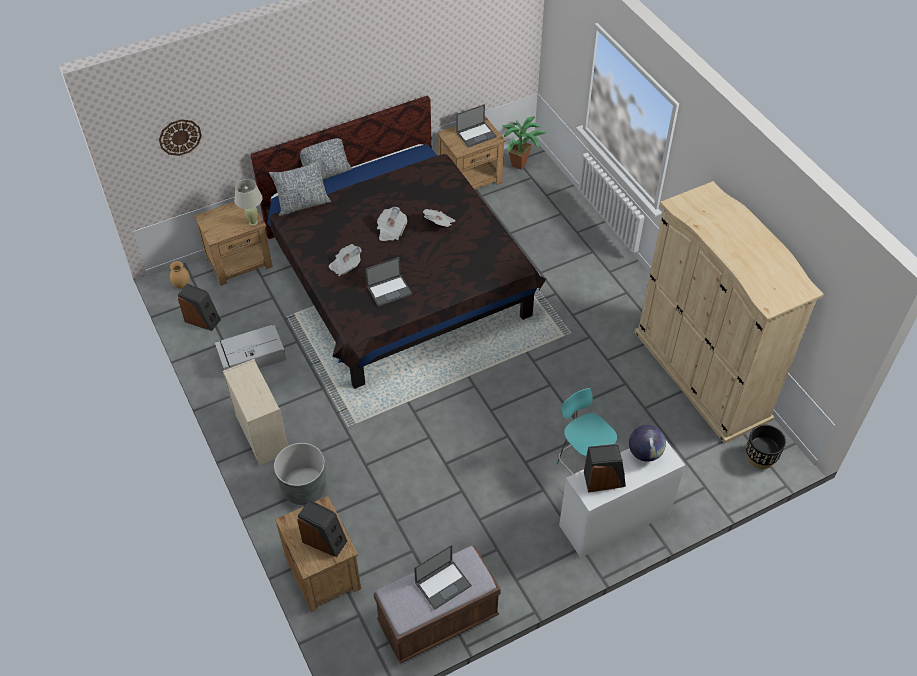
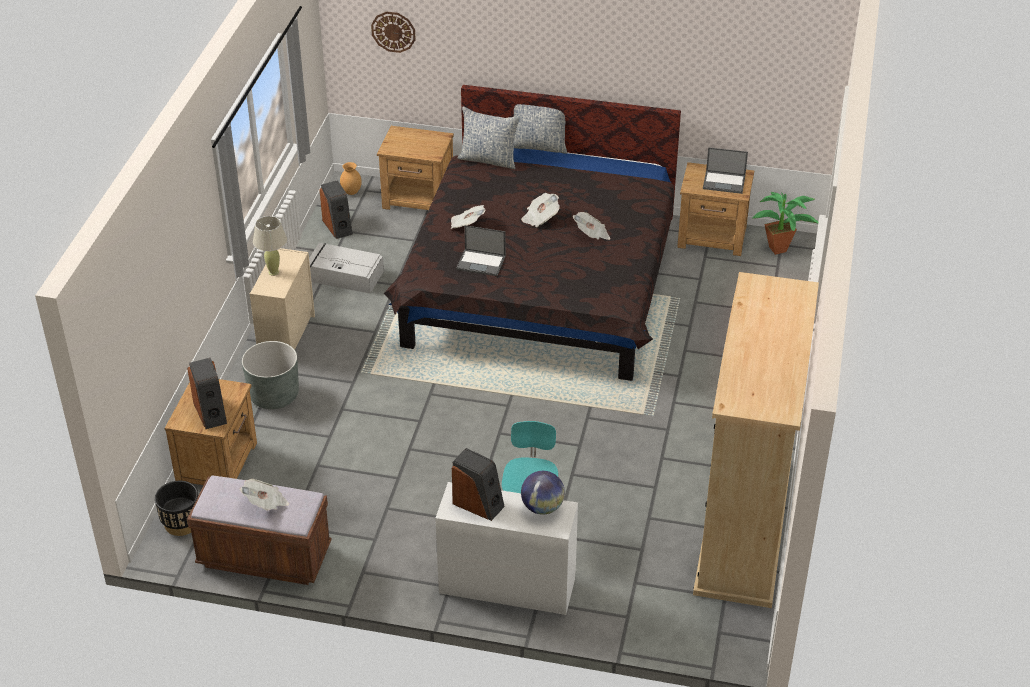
camera: 40 degrees right, 10 degrees down
(253, 222) = (432, 154): beige table lamp -> beige table lamp (273, 272)
(443, 584) = (266, 503): laptop -> newspaper
(760, 457) = (716, 629): black planter -> black planter (181, 523)

